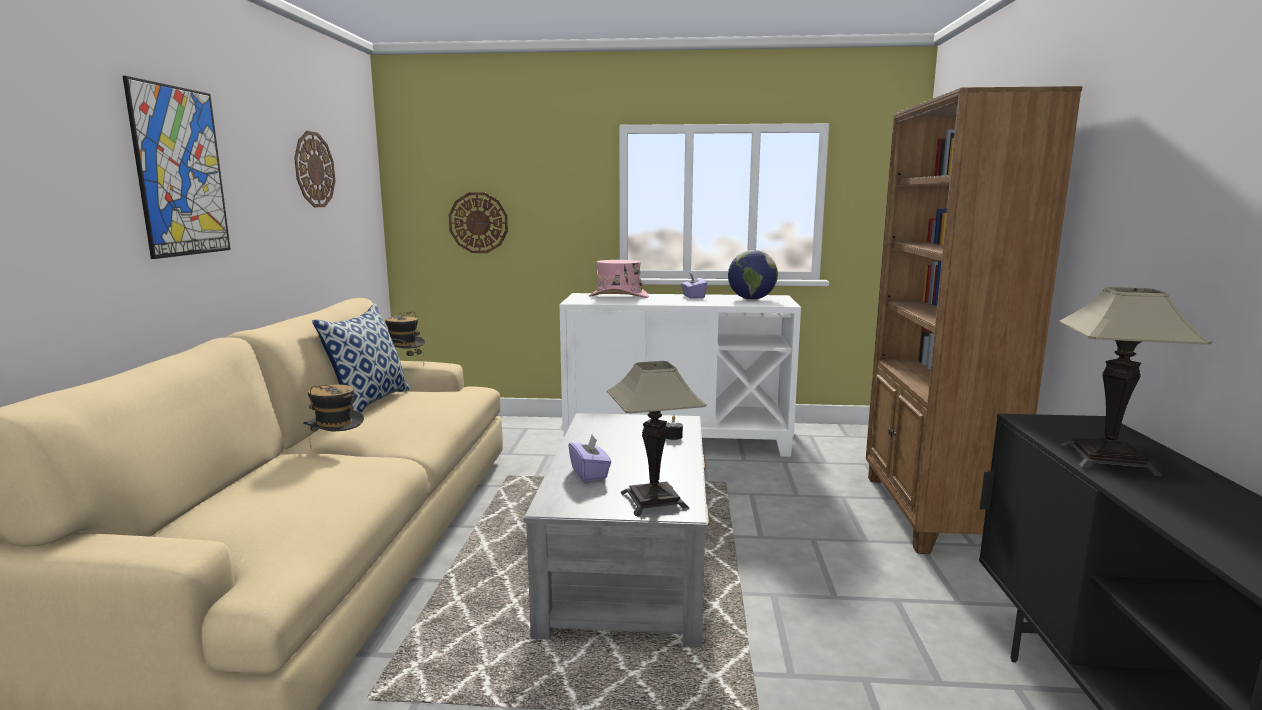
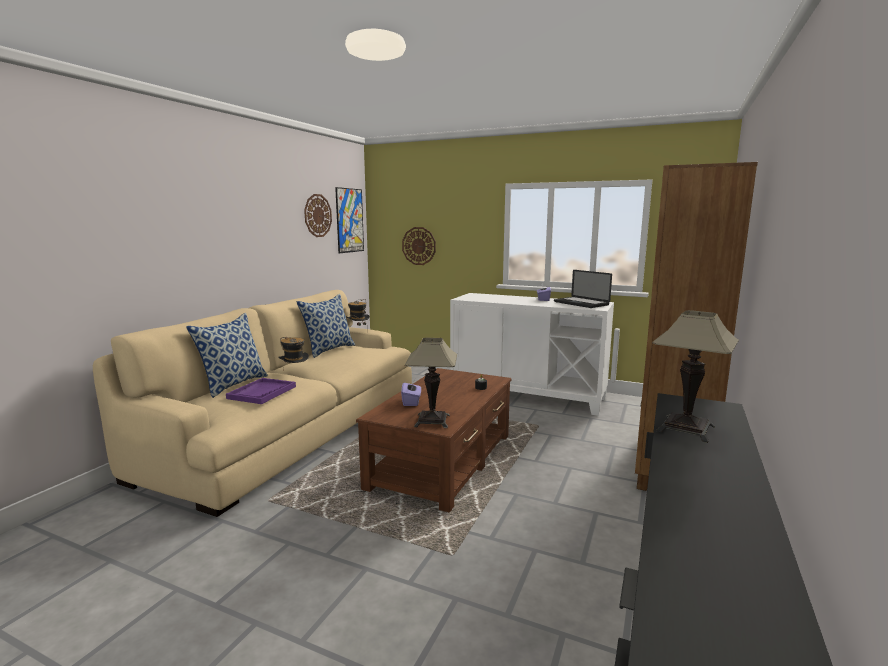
camera: 20 degrees right, 0 degrees up
(180, 172) = (233, 221): picture -> picture (349, 220)
(232, 486) = (233, 384): none -> pillow
(308, 494) = (262, 392): none -> purple tray
(618, 296) = (494, 297): pink hat -> none
(630, 561) = (443, 460): grey coffee table -> brown coffee table
(751, 299) = (581, 303): globe -> laptop

